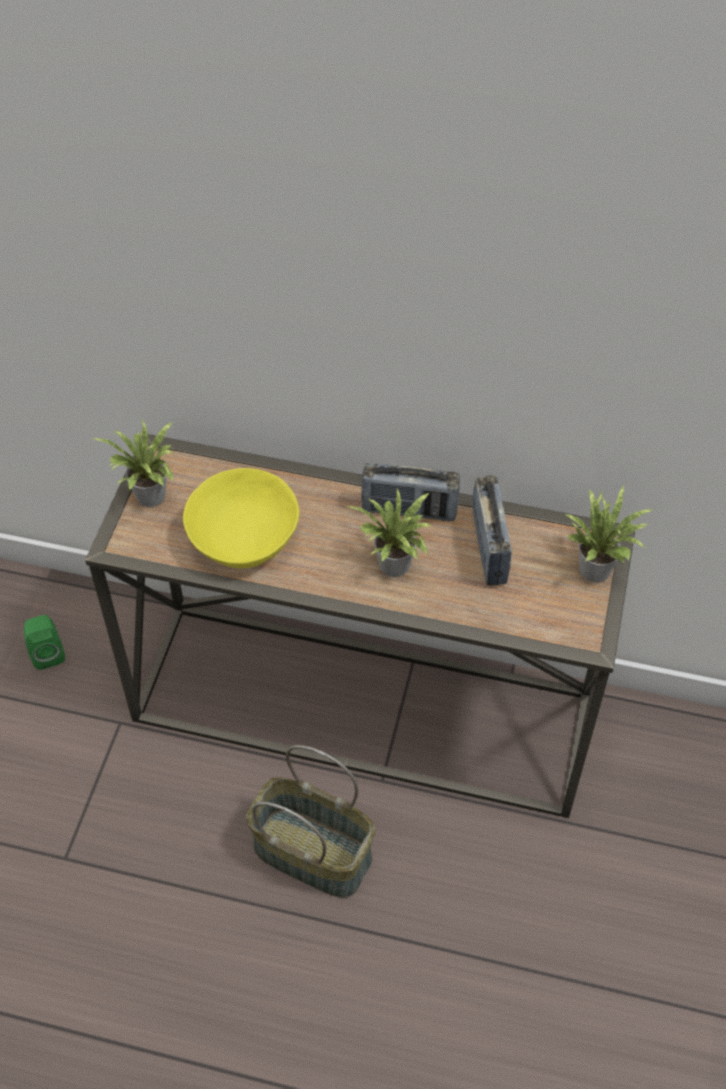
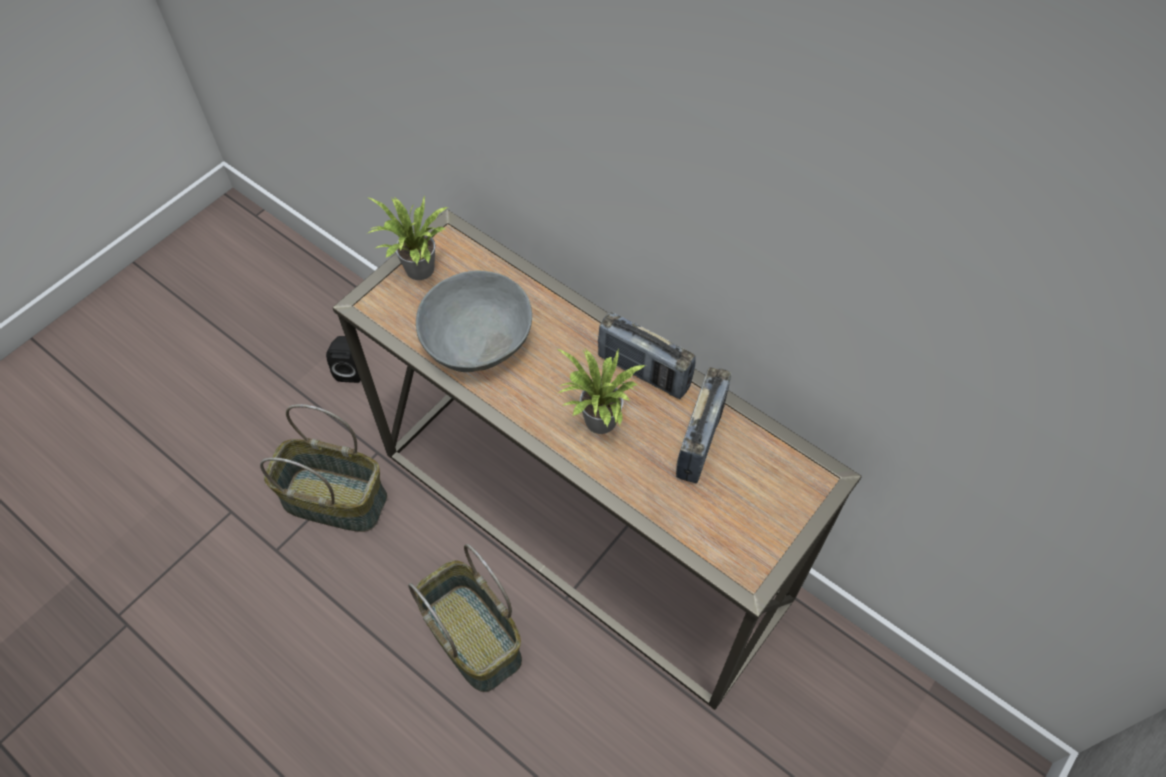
camera: 25 degrees right, 5 degrees up
(47, 653) = (352, 369): green speaker -> black speaker
(101, 783) = (336, 499): none -> basket
(243, 538) = (477, 339): yellow bowl -> grey bowl
(597, 567) = (798, 503): potted plant -> none

